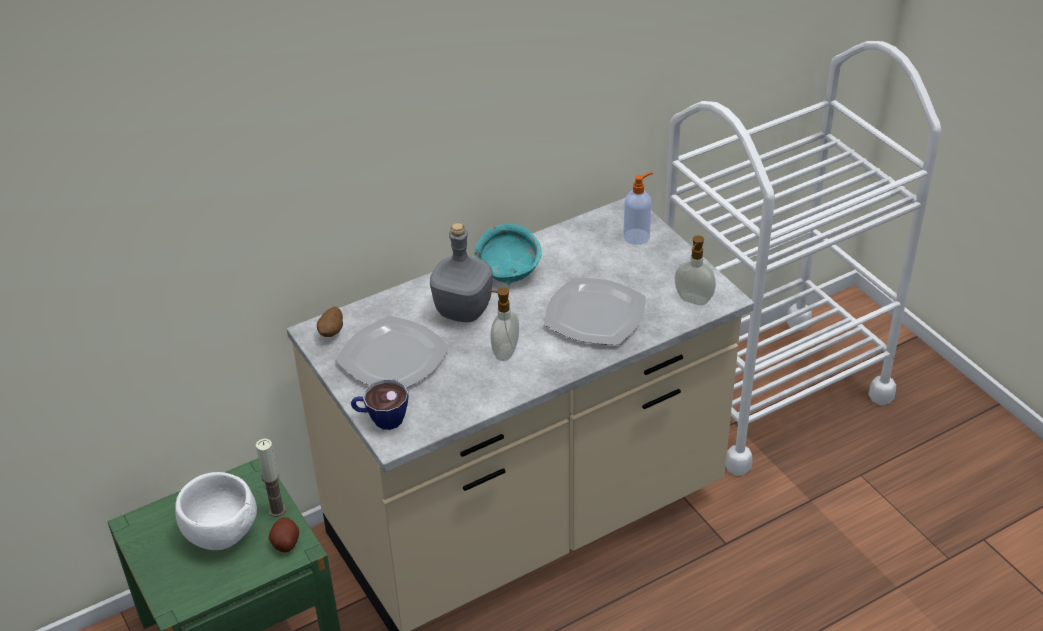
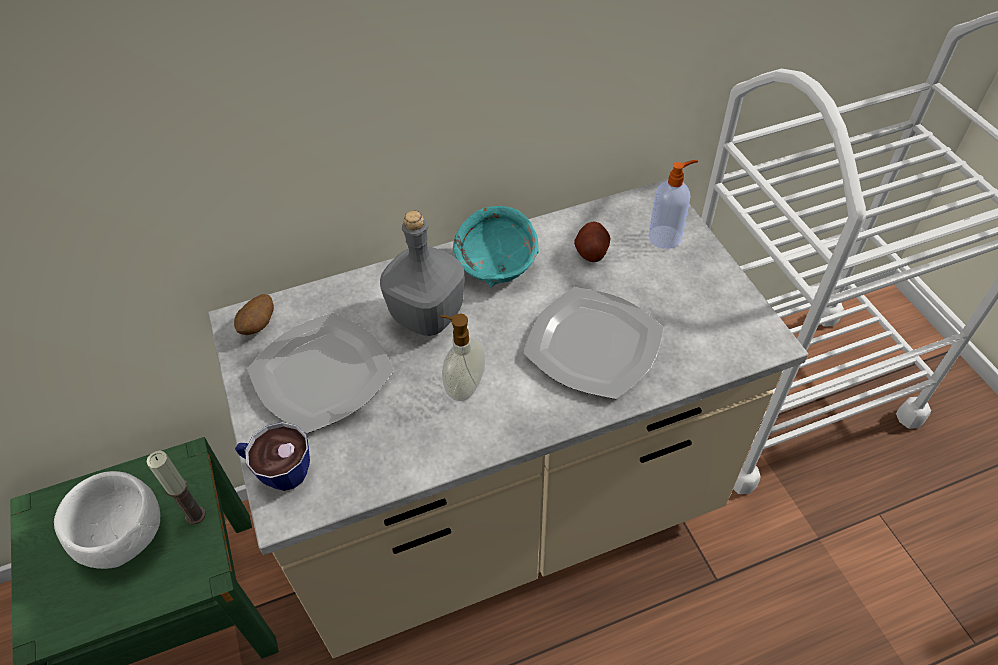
camera: 10 degrees right, 10 degrees up
(285, 542) = (191, 563): potato -> potato (591, 252)
(693, 300) = (726, 340): soap dispenser -> none

